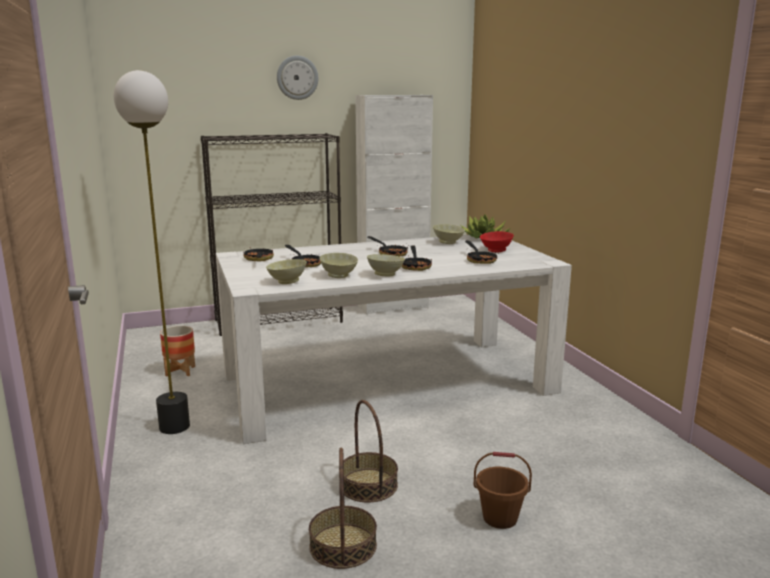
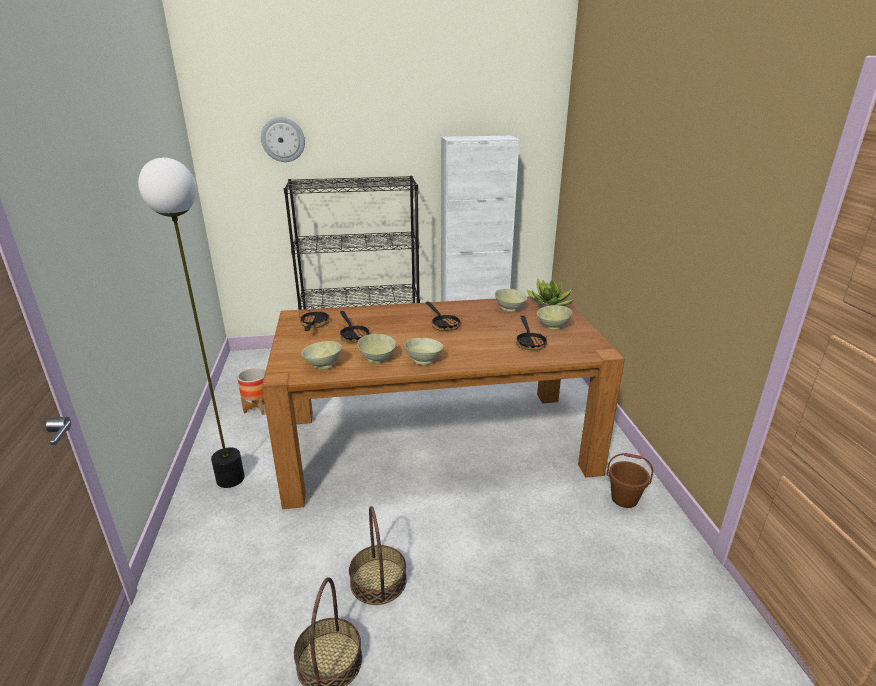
camera: 10 degrees right, 10 degrees up
(297, 77) = (382, 120): wall clock -> wall clock (283, 139)
(387, 383) = (437, 442): white dining table -> brown dining table
(416, 266) = (460, 349): frying pan -> none
(495, 250) = (552, 327): red bowl -> beige bowl
(500, 518) = (492, 647): brown bucket -> brown bucket (624, 498)

